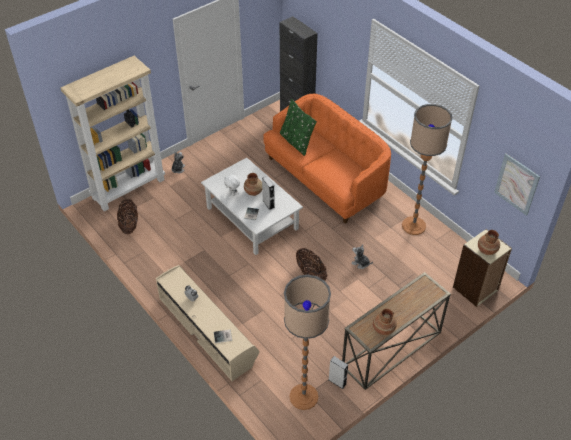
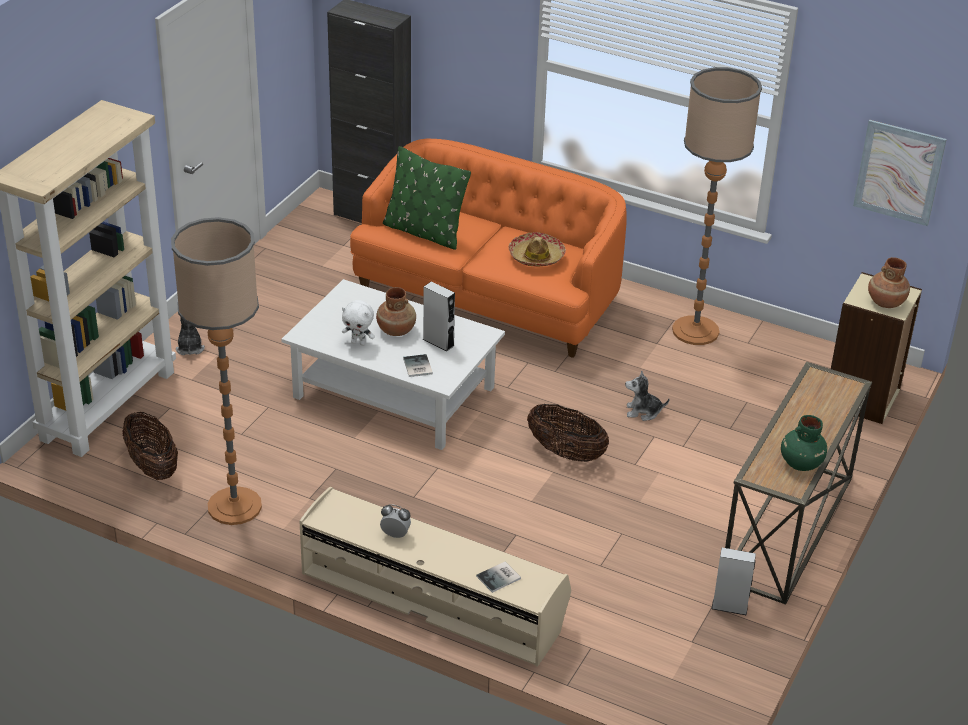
camera: 25 degrees left, 10 degrees down
(303, 397) = (687, 649): floor lamp -> floor lamp (234, 507)
(340, 170) = (536, 256): none -> hat
(383, 329) = (800, 463): brown vase -> green vase

